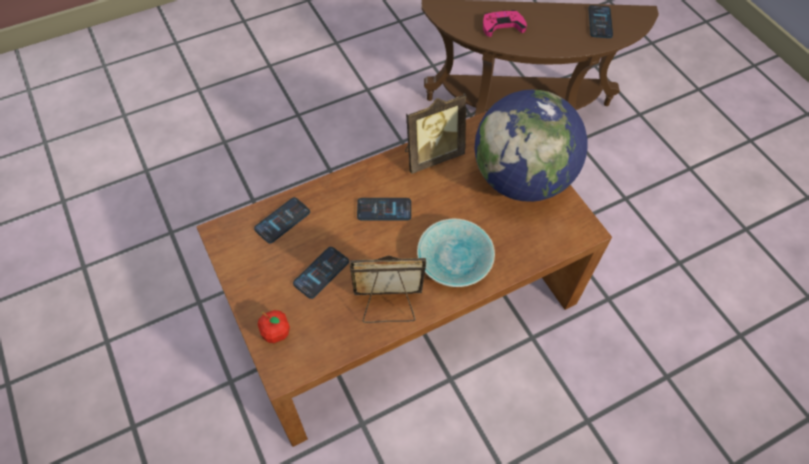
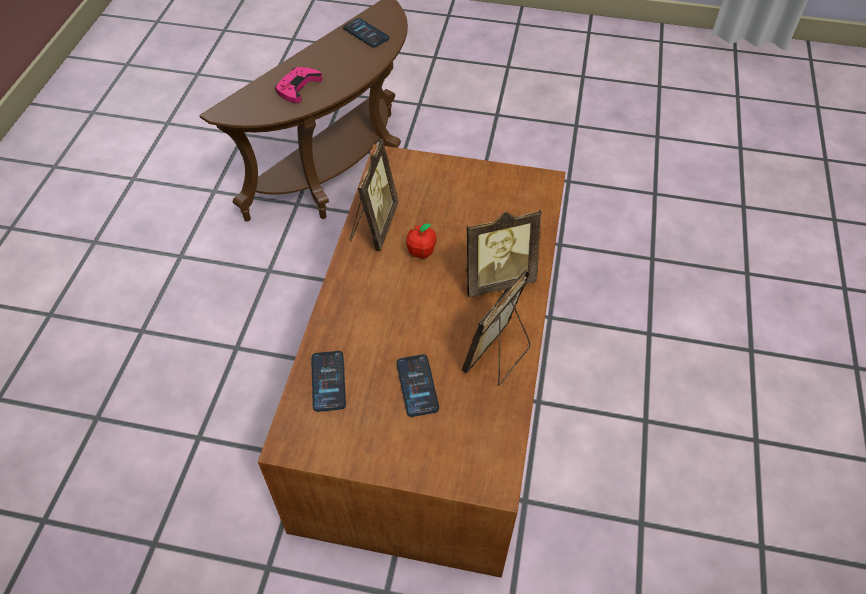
camera: 50 degrees left, 5 degrees down
(276, 333) = (450, 463): apple -> apple (421, 252)
(384, 210) = (396, 296): phone -> none
(457, 260) = (496, 279): turquoise bowl -> picture frame
(521, 179) = (459, 186): globe -> none

